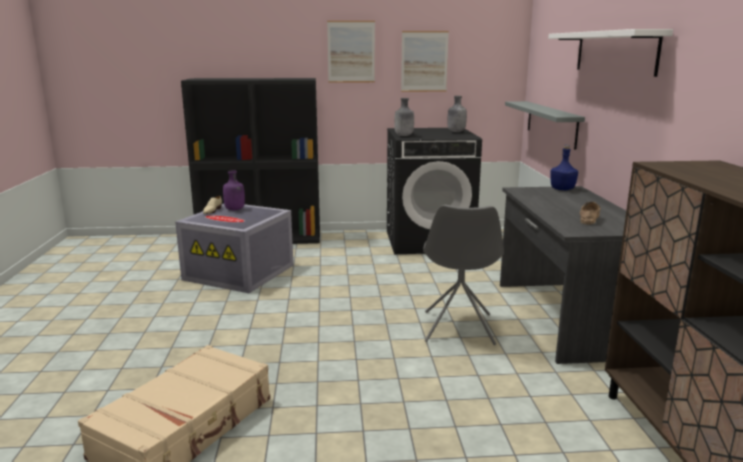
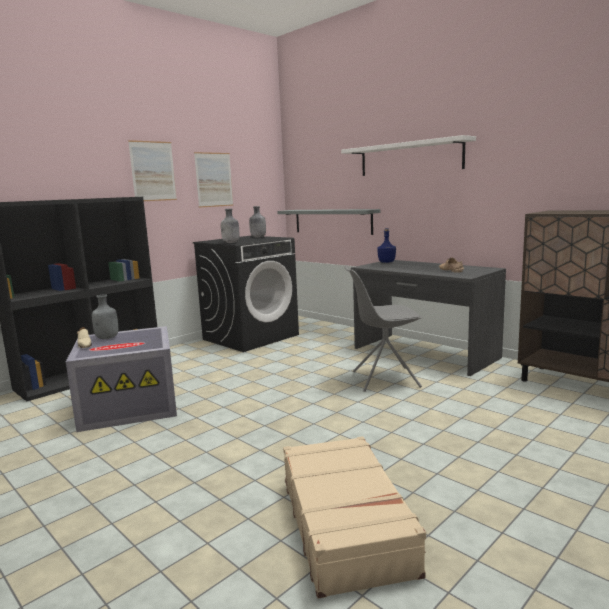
camera: 40 degrees left, 5 degrees down
(235, 209) = (107, 338): purple bottle -> grey bottle
(458, 328) = (384, 379): grey chair -> grey chair turned 120 degrees clockwise

